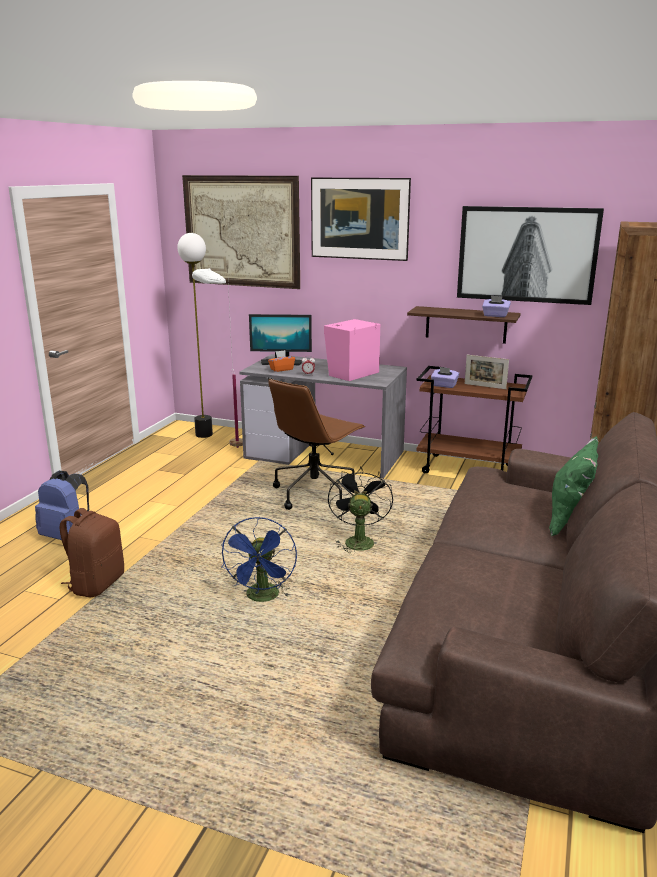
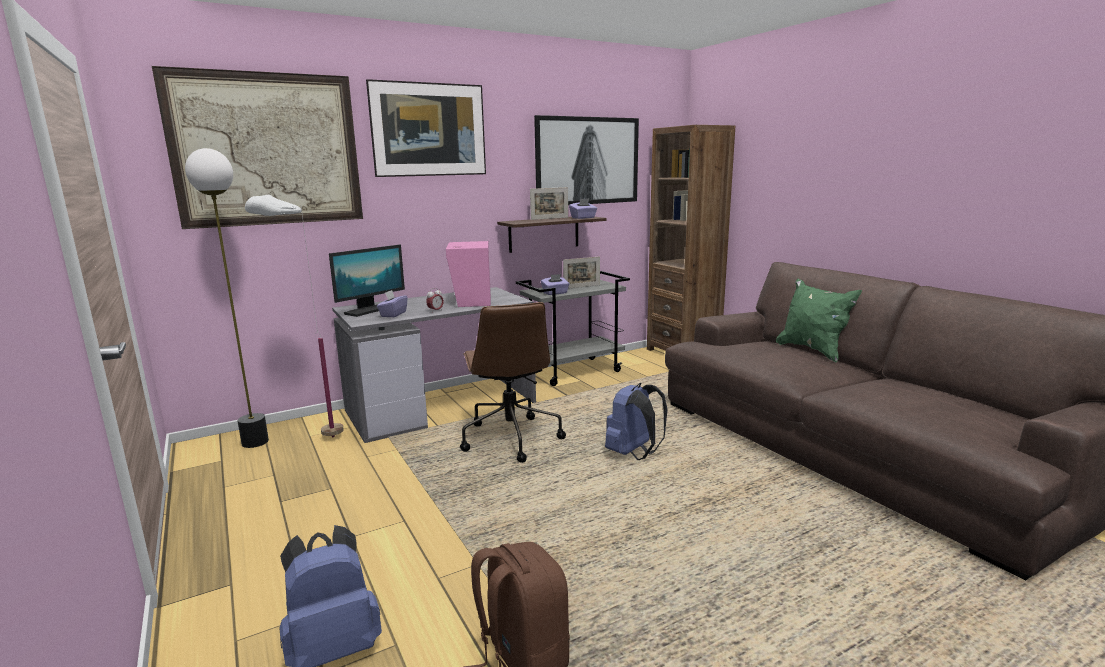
camera: 50 degrees left, 5 degrees down
(263, 598) = (692, 542): blue fan -> none
(281, 369) = (393, 314): orange tissue box -> purple tissue box
(358, 540) = (633, 454): black fan -> blue backpack
(467, 310) = (549, 218): none -> picture frame
(468, 469) = (574, 371): brown cart -> grey cart

